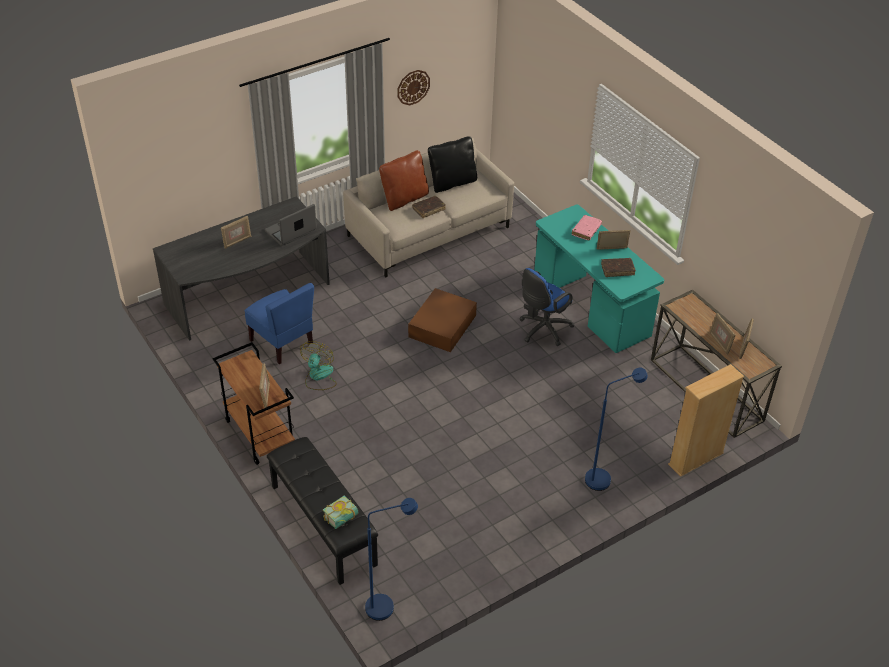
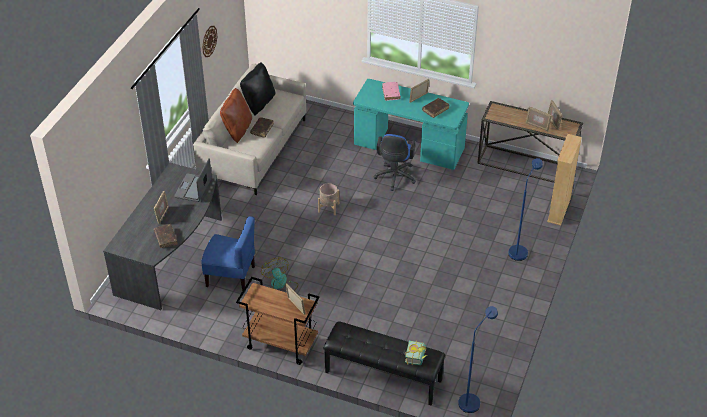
camera: 35 degrees left, 0 degrees up
(216, 265) = (166, 238): none -> brown book
(443, 325) = (328, 208): brown storage box -> beige planter

